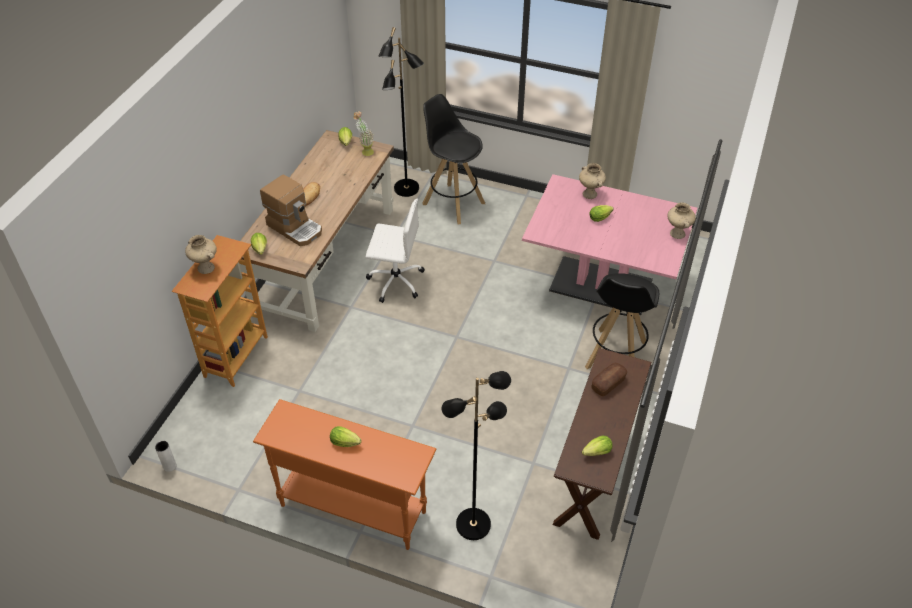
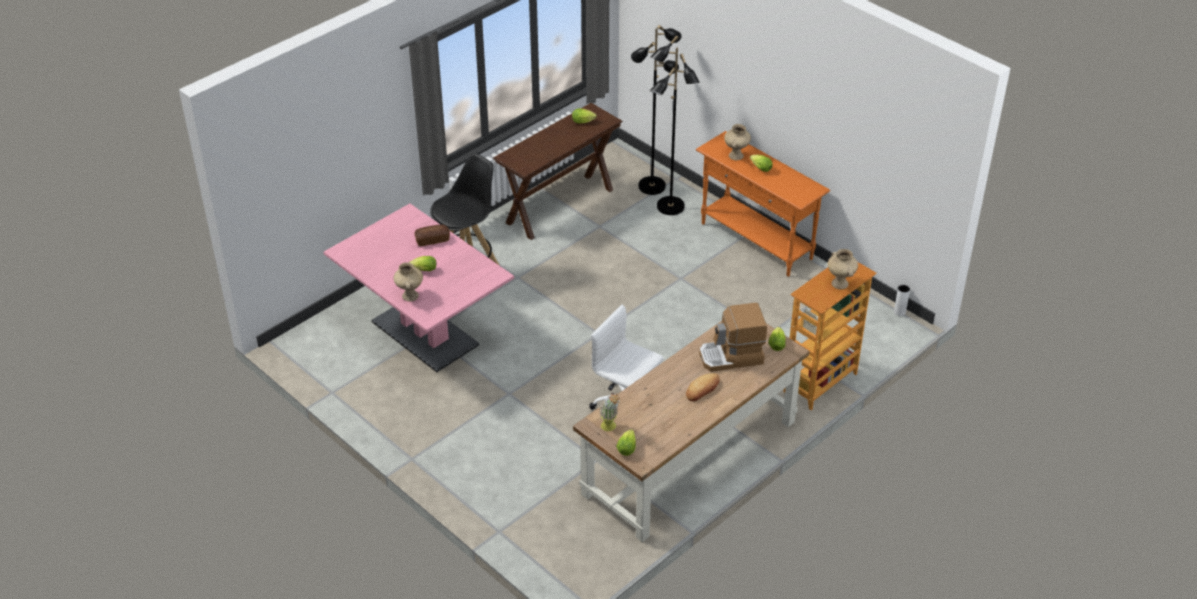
camera: 155 degrees left, 5 degrees down
(295, 227) = (731, 357): coffee machine -> coffee machine turned 75 degrees counterclockwise
(406, 189) = (546, 519): black floor lamp -> black floor lamp (652, 186)
(453, 203) = (504, 479): black stool -> none
(608, 384) = (539, 153): bread -> bread (432, 240)
(677, 233) = (369, 235): beige vase -> beige vase (736, 156)

